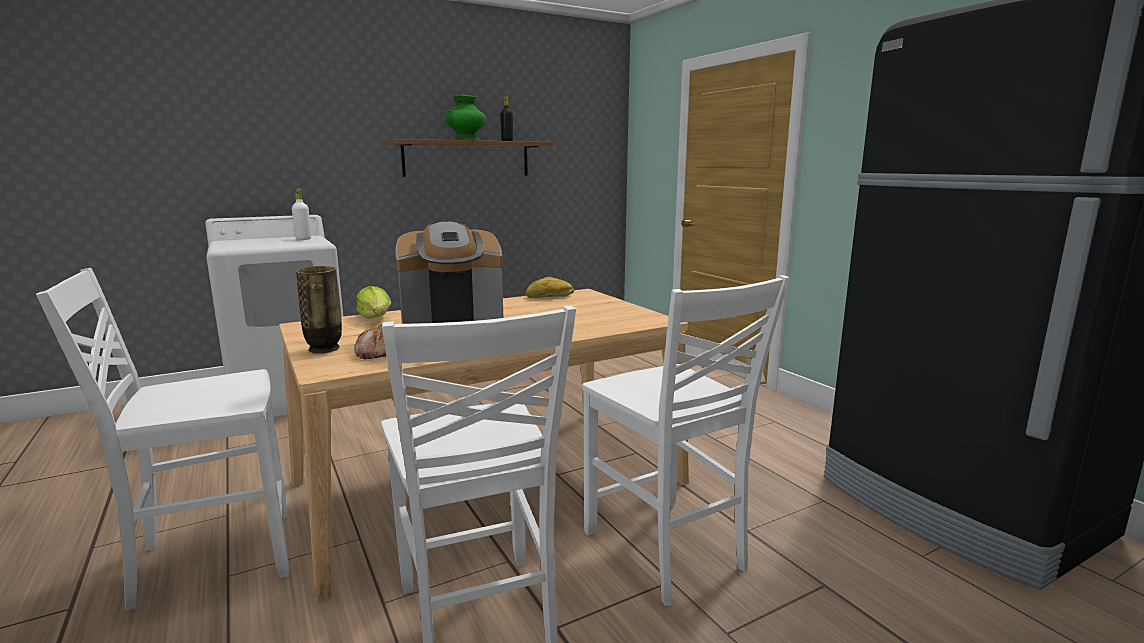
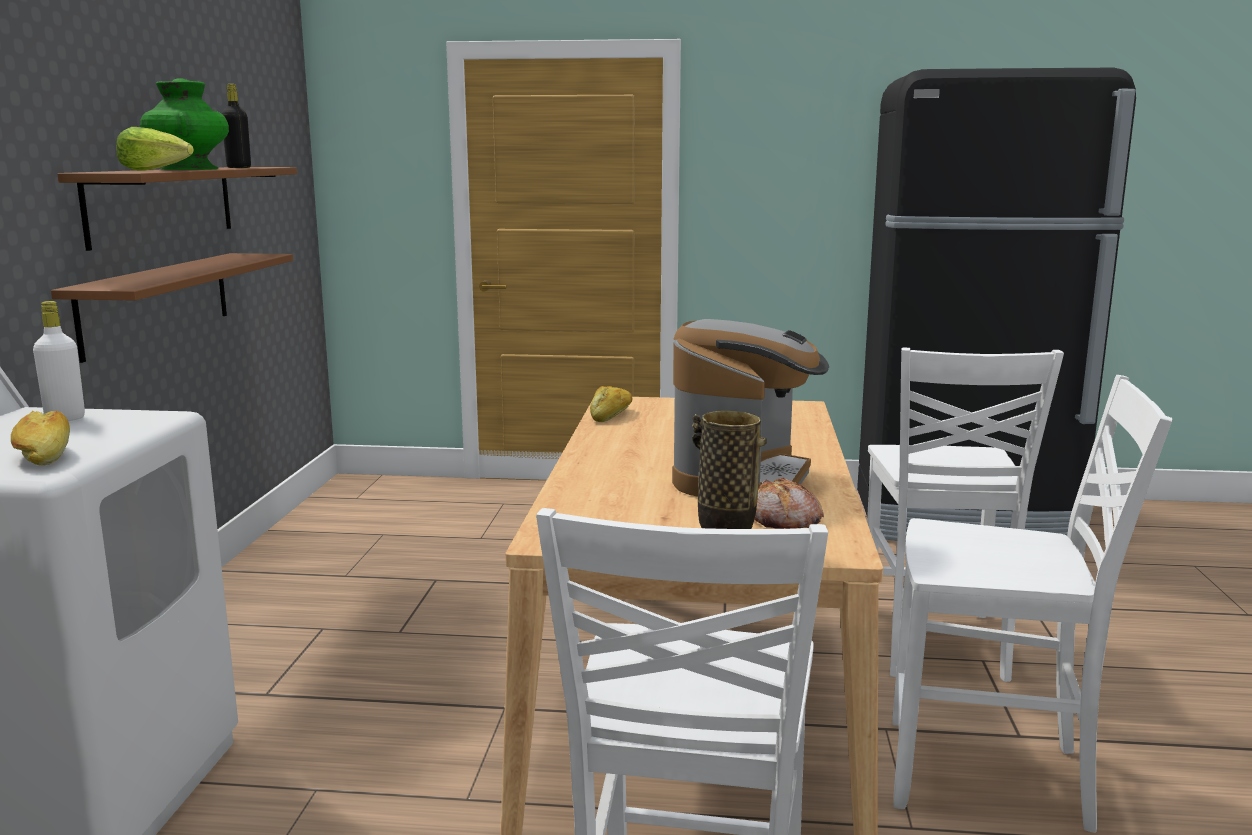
camera: 55 degrees left, 0 degrees up
(246, 245) = (44, 456): none -> bread
(376, 318) = (581, 499): lettuce -> lettuce (156, 170)
(455, 206) = (157, 302): none -> brown shelf
(666, 551) = (935, 645): white chair -> white chair turned 90 degrees clockwise

